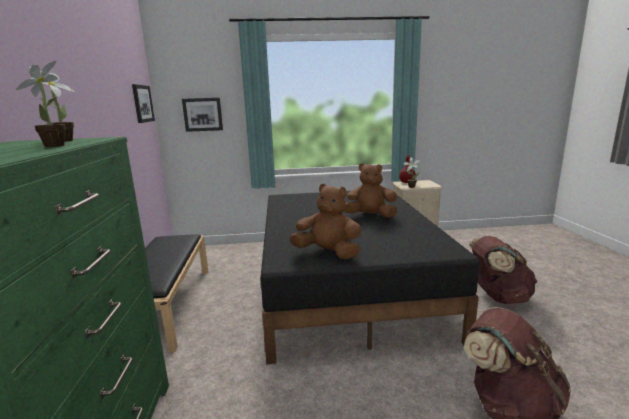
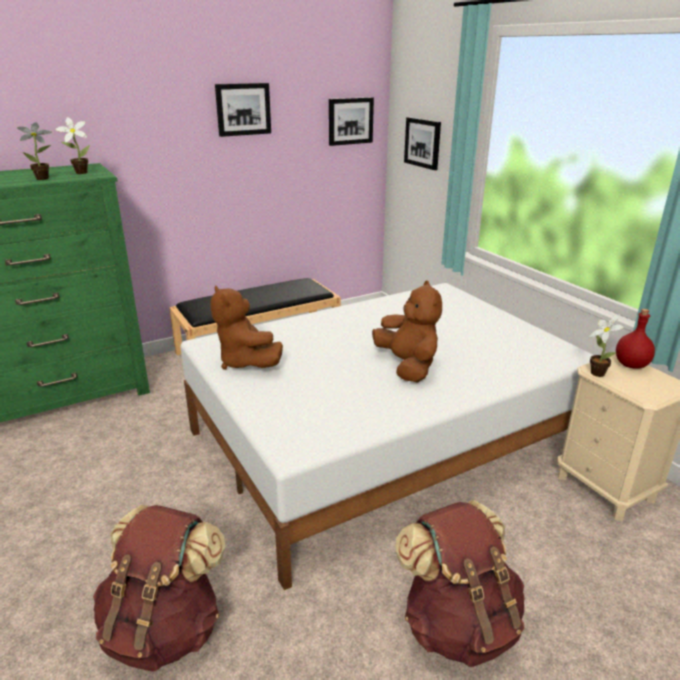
camera: 65 degrees right, 10 degrees up
(96, 86) = (243, 109): none -> picture
(328, 253) = (245, 362): brown plush toy -> brown plush toy turned 150 degrees clockwise
(346, 283) = (384, 442): black bed -> white bed

